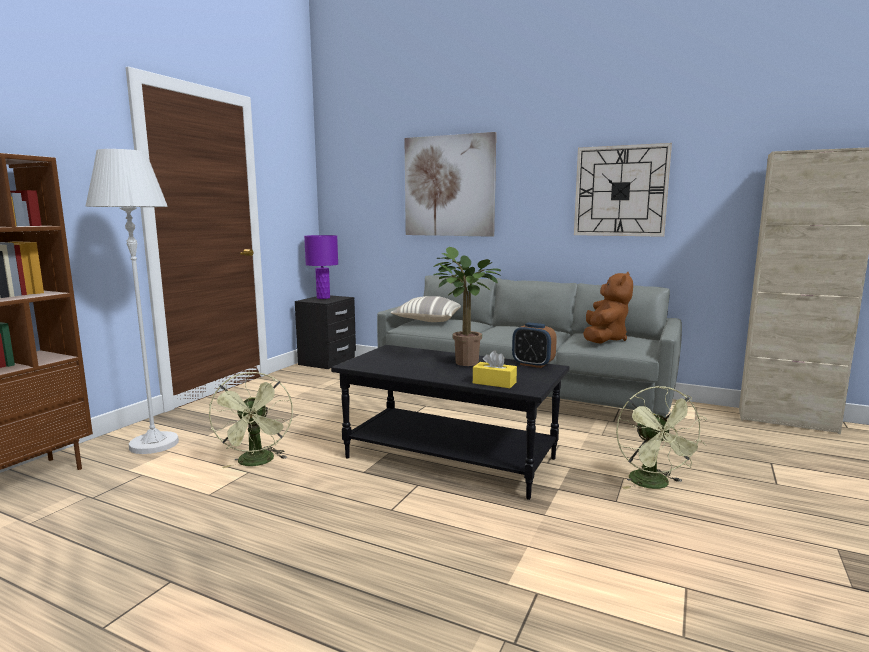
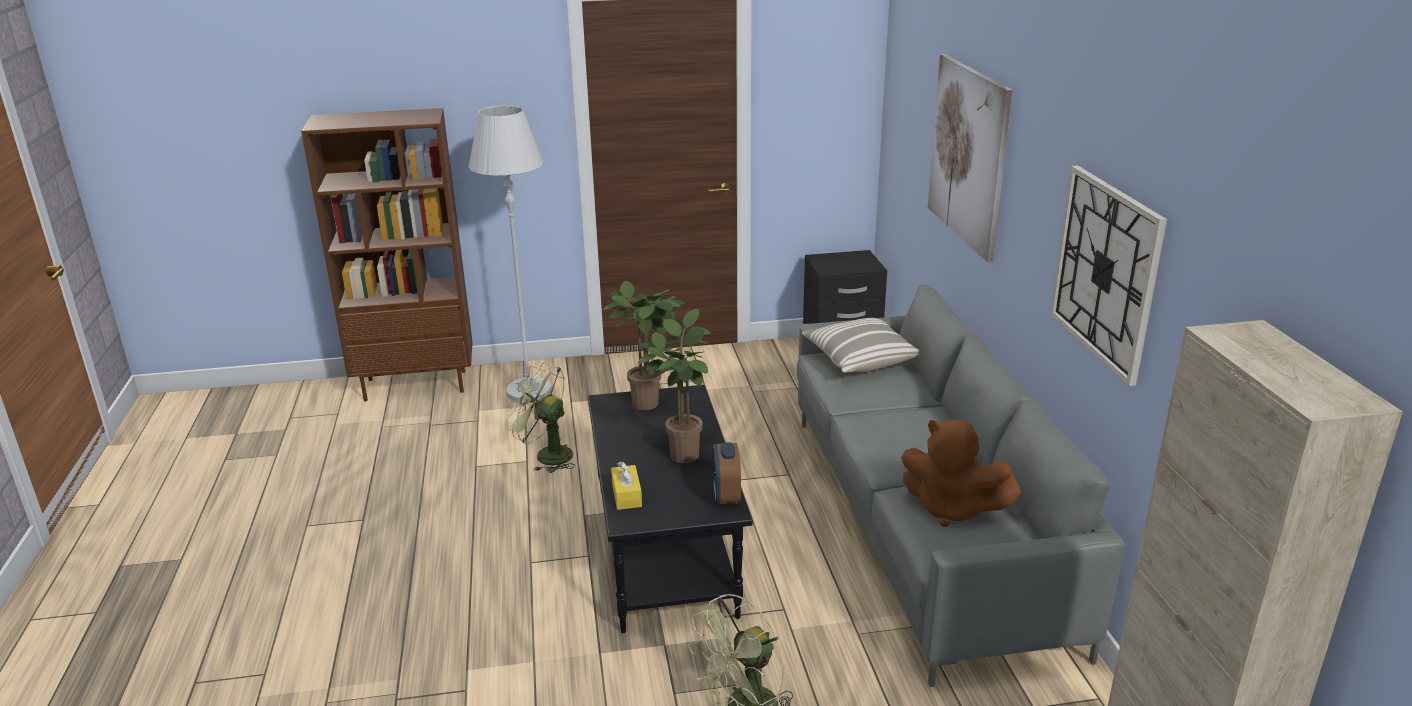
camera: 55 degrees right, 15 degrees up
(257, 463) = (546, 455): green fan -> green fan turned 75 degrees clockwise
(323, 298) = (848, 259): purple table lamp -> none
(382, 357) = (650, 403): none -> potted plant
(604, 339) = (952, 509): brown plush toy -> brown plush toy turned 45 degrees clockwise

